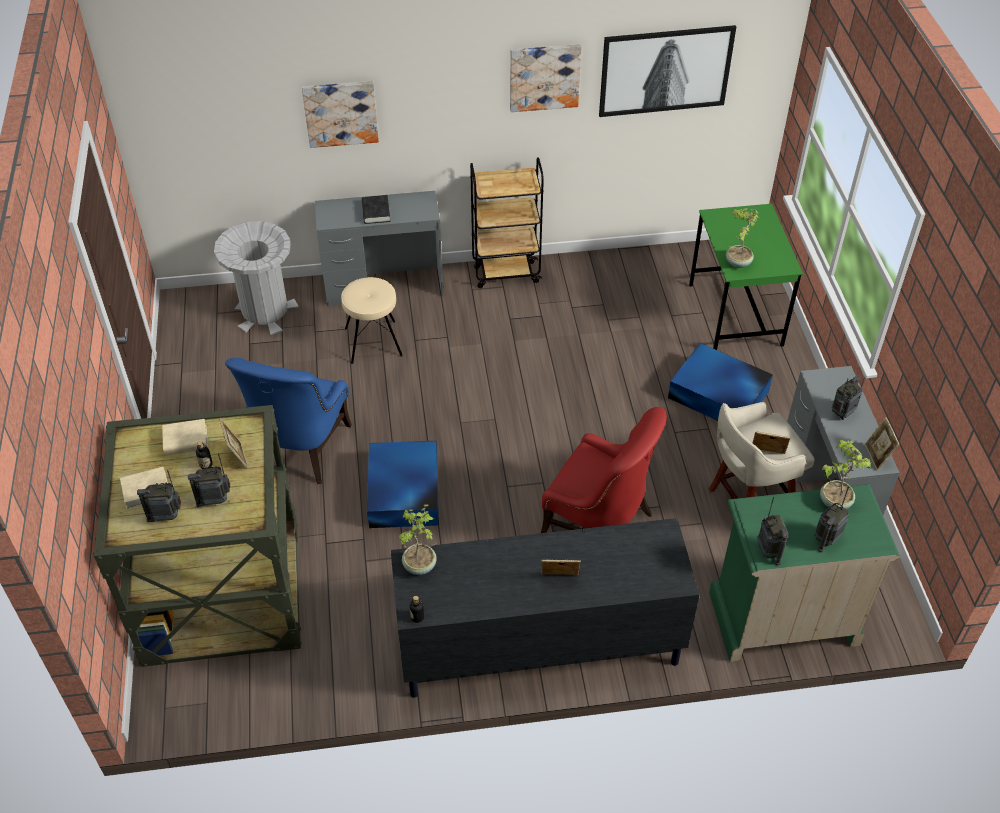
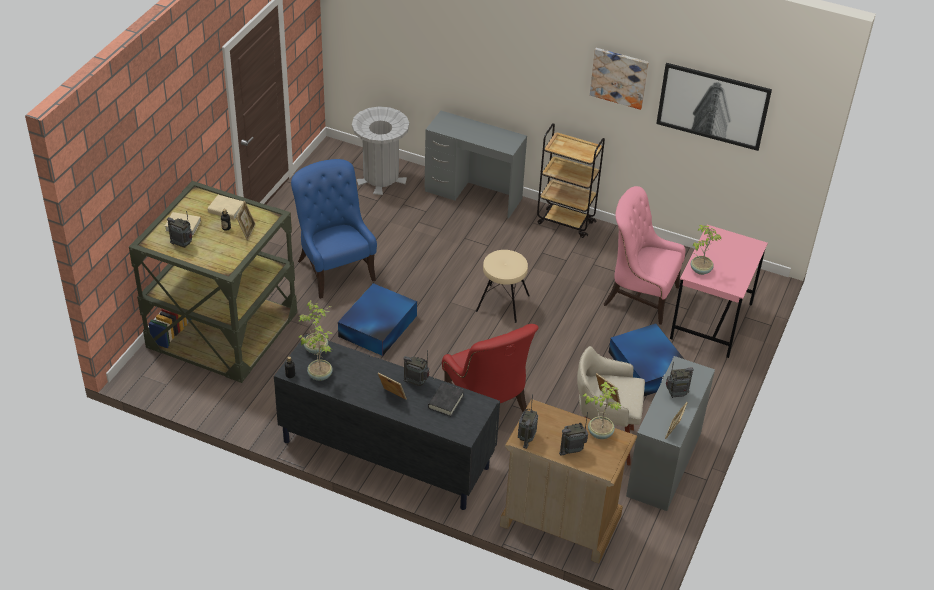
camera: 30 degrees right, 5 degrees down
(215, 500) = (215, 249): radio -> radio (416, 382)
(299, 447) = (334, 270): blue chair -> blue chair turned 105 degrees clockwise
(340, 113) = (469, 52): picture -> none
(373, 342) = (435, 227): beige stool -> beige stool (502, 303)
(376, 212) = (474, 133): black book -> black book (446, 402)
(453, 597) = (320, 375): none -> potted plant
(646, 320) = (639, 296): none -> pink chair
(735, 315) = (711, 322): green desk -> pink desk
(783, 618) = (560, 521): green dresser -> brown dresser

